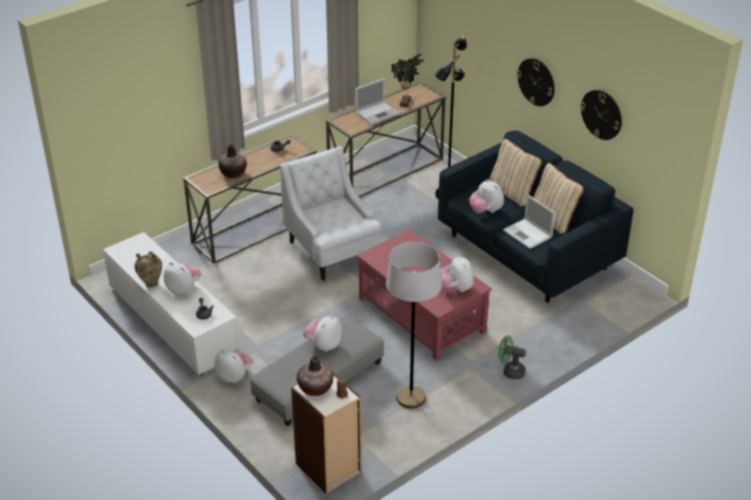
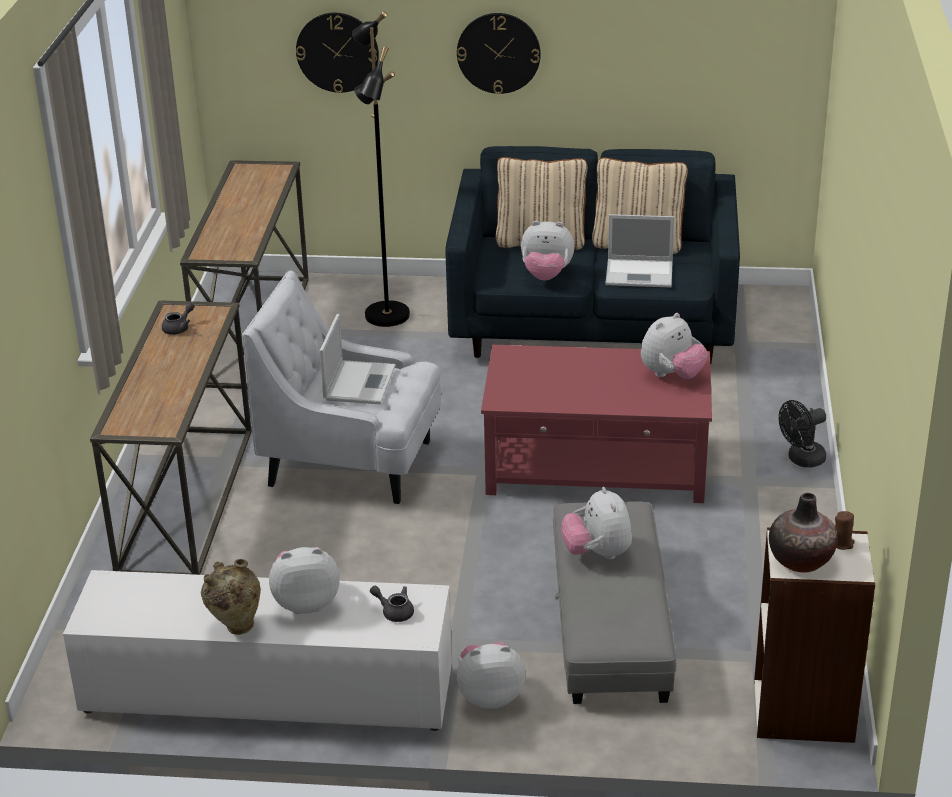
camera: 45 degrees left, 5 degrees down
(233, 173) = (165, 392): vase -> none
(378, 113) = (242, 220): laptop -> laptop (359, 382)
(406, 102) = (259, 191): potted plant -> none
(411, 398) = (750, 563): grey floor lamp -> none
(455, 288) = (672, 375): plush toy -> plush toy turned 75 degrees counterclockwise
(510, 371) = (801, 460): green fan -> black fan
(601, 114) = (646, 50): wall clock -> wall clock (337, 52)

